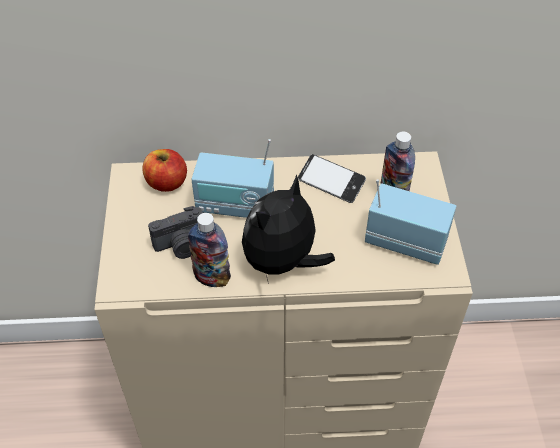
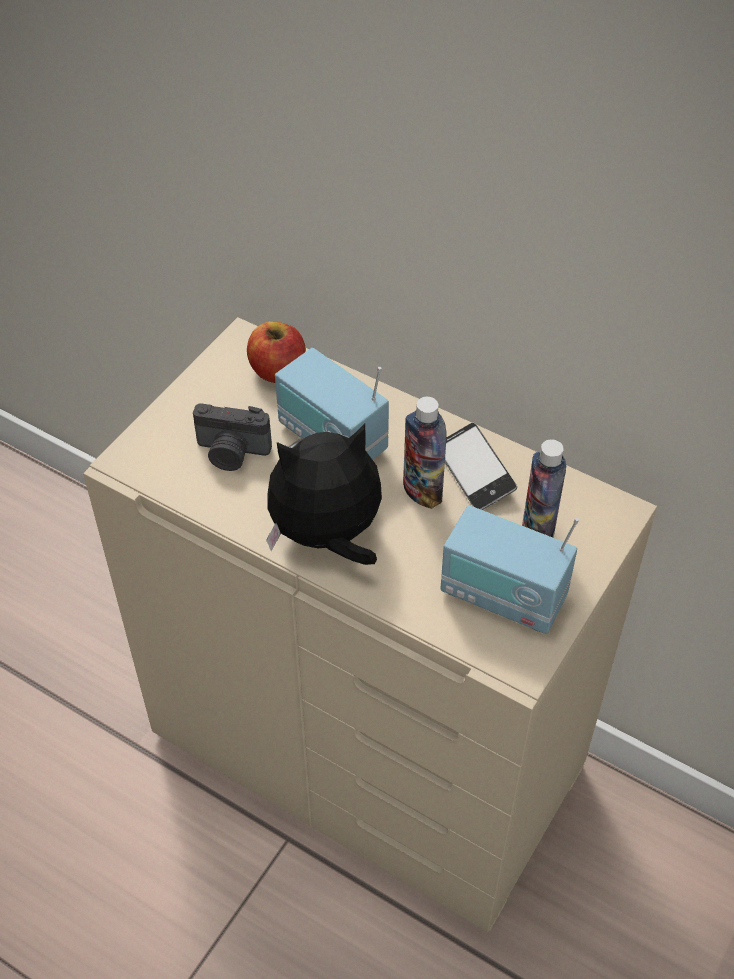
camera: 35 degrees right, 0 degrees up
(212, 278) = (232, 508): bottle -> bottle (422, 491)
(405, 241) = (502, 596): radio -> radio turned 150 degrees clockwise

